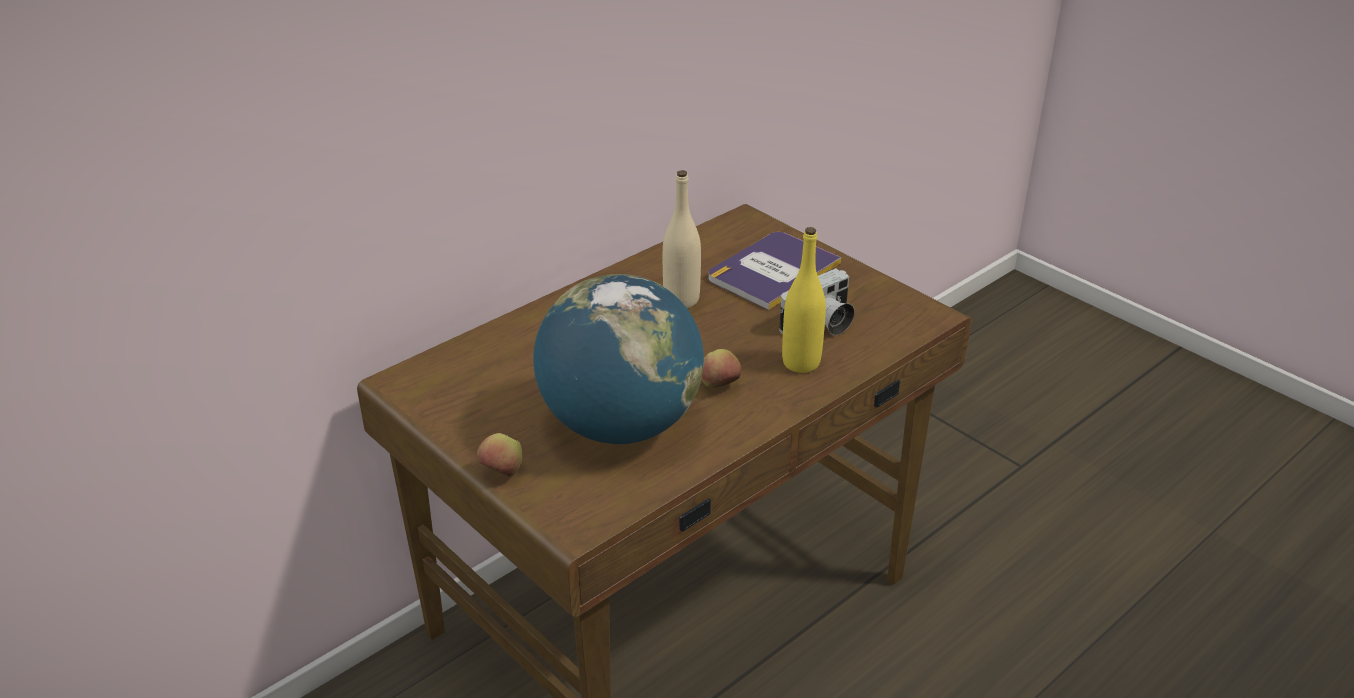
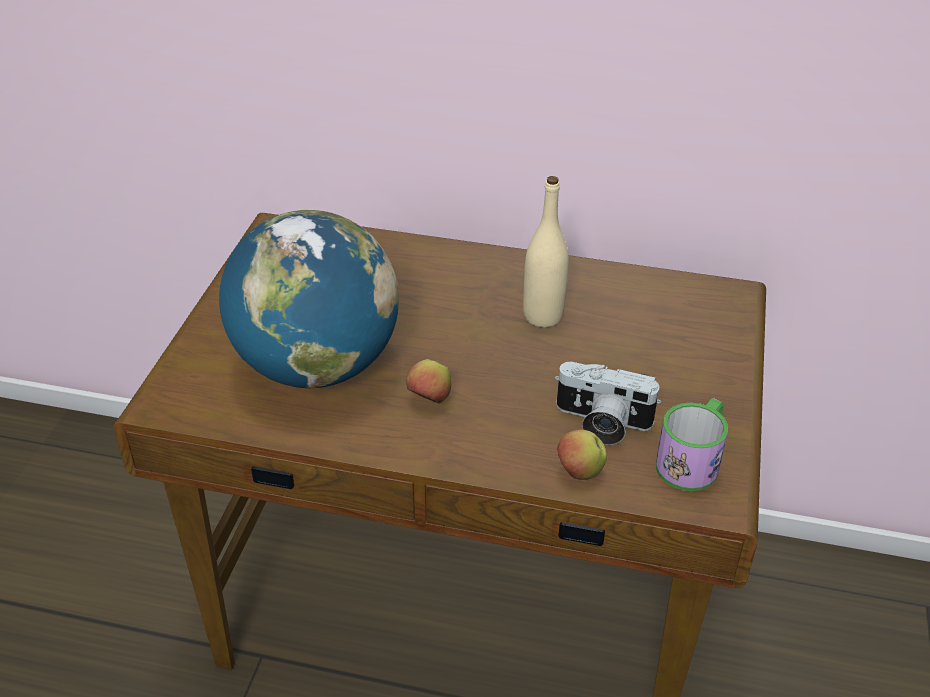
camera: 55 degrees right, 5 degrees up
(502, 473) = (200, 333): apple -> apple (579, 472)
(773, 271) = (660, 351): book -> none
(801, 363) = (521, 437): yellow bottle -> none
(888, 307) = (692, 460): none -> mug

